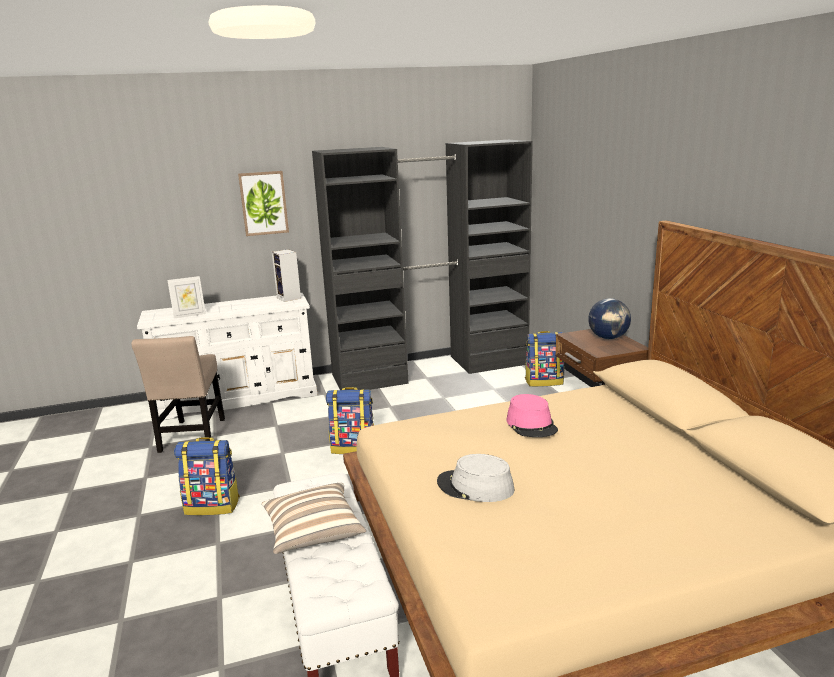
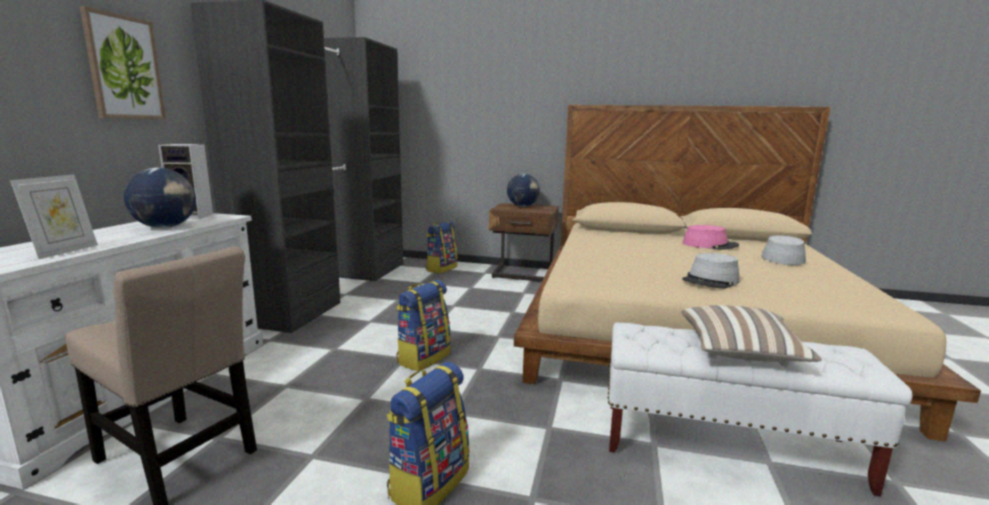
camera: 60 degrees left, 5 degrees down
(254, 306) = (165, 227): none -> globe
(532, 425) = (623, 249): pink hat -> pink hat (709, 245)
(666, 520) = (782, 257): none -> grey hat

